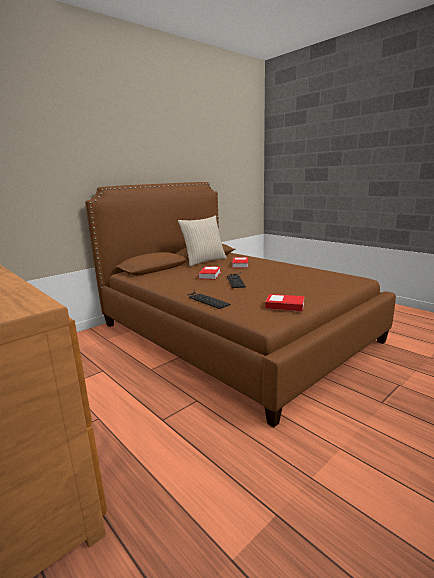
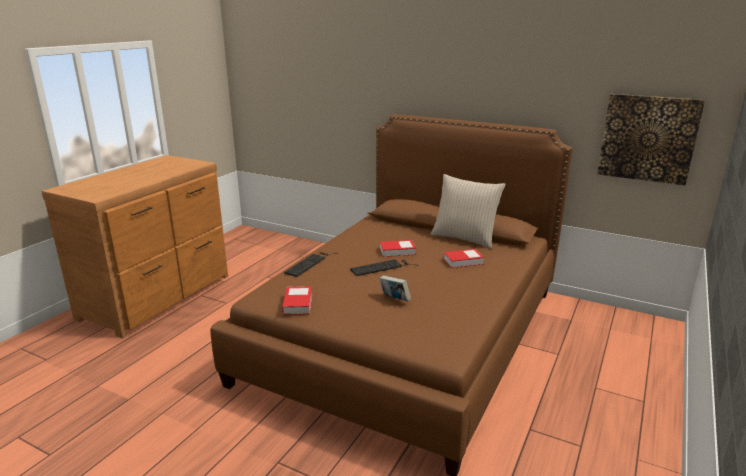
camera: 70 degrees right, 5 degrees up
(239, 181) = (648, 138): none -> picture
(287, 282) = (394, 299): none -> book

